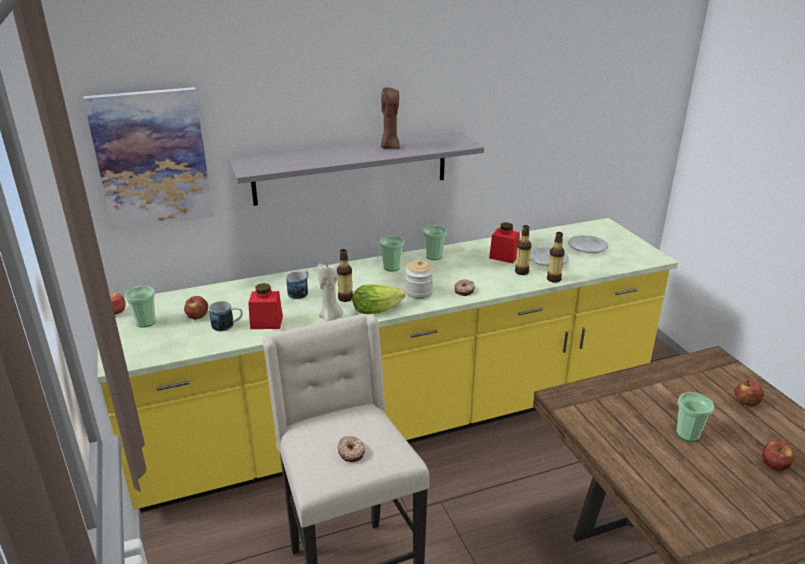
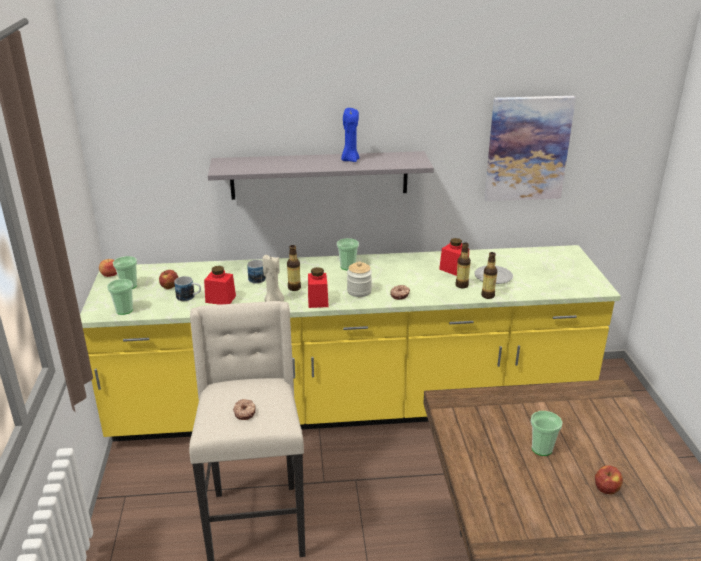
camera: 15 degrees right, 0 degrees up
(152, 159) = (149, 153): picture -> picture (527, 148)
(379, 309) = (318, 301): lettuce -> red jar
(389, 147) = (350, 160): brown candle -> blue candle
(434, 256) = (390, 261): cup -> cup (124, 310)
(587, 246) = (539, 270): plate -> none
(746, 402) = (616, 432): apple -> none

